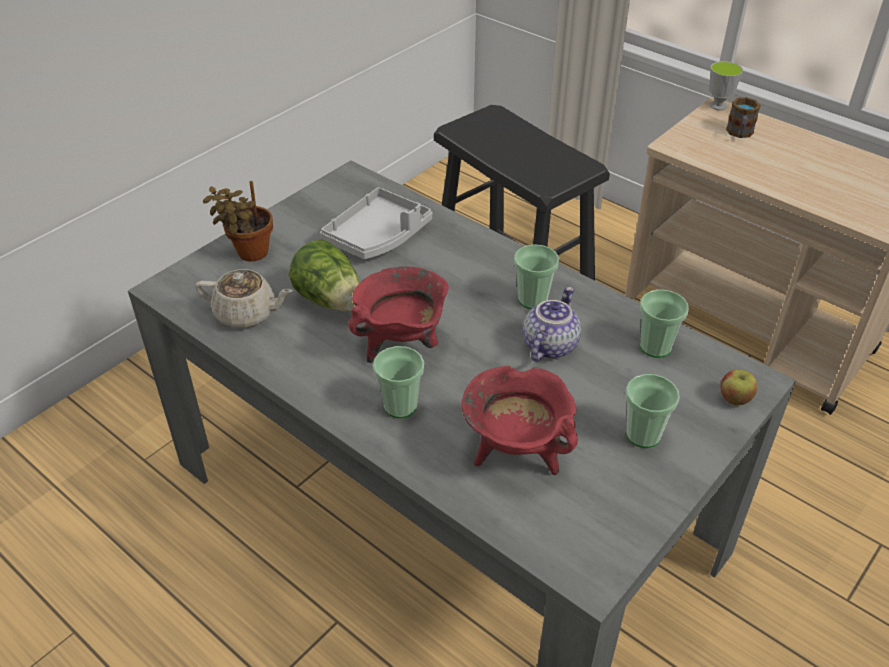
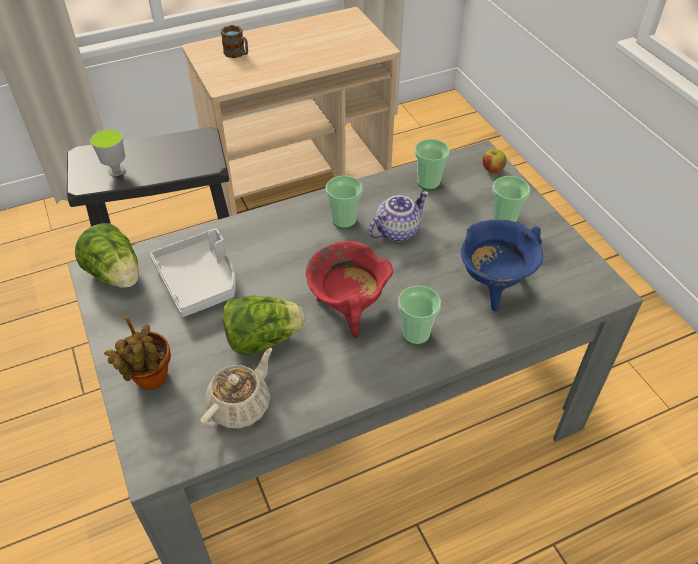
camera: 65 degrees left, 5 degrees up
(354, 189) = (116, 275): none -> lettuce
(516, 453) = (493, 286): red cooking pot -> blue cooking pot
(548, 345) = (397, 231): teapot -> teapot turned 90 degrees clockwise
(718, 106) = (196, 47): cup -> cup (116, 171)

